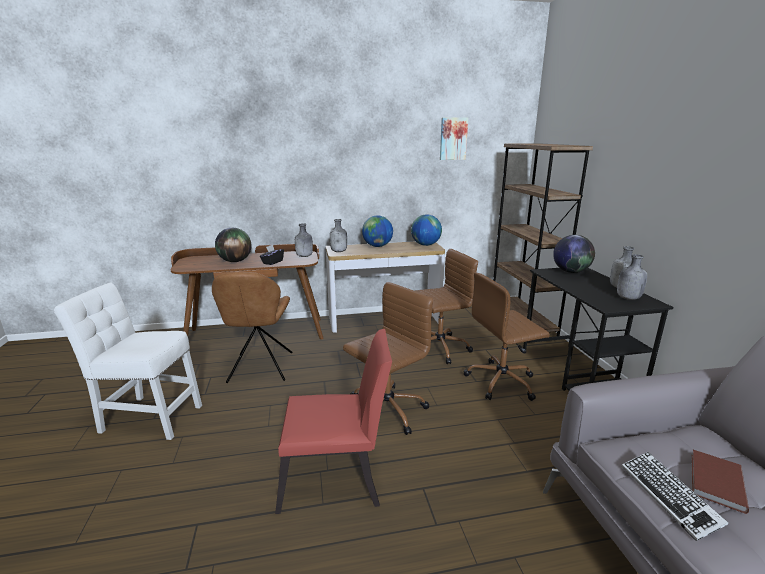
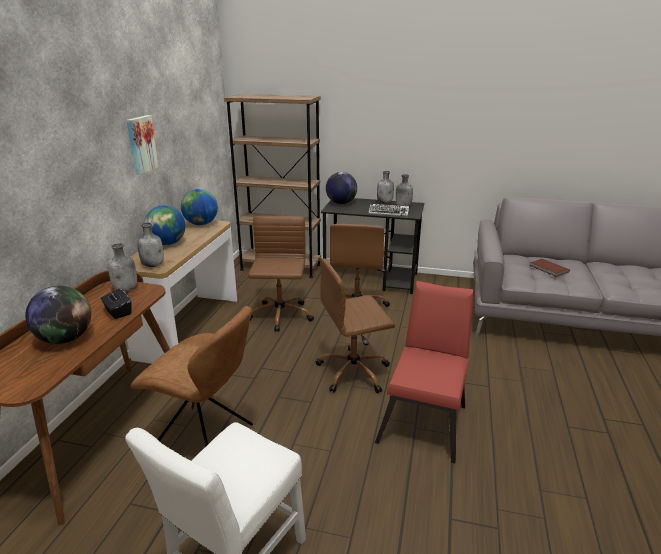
camera: 65 degrees left, 5 degrees up
(386, 410) = (354, 372): brown office chair -> brown office chair turned 90 degrees counterclockwise
(453, 138) = (182, 97): picture -> picture (141, 144)
(668, 497) = (556, 282): keyboard -> keyboard (388, 212)

